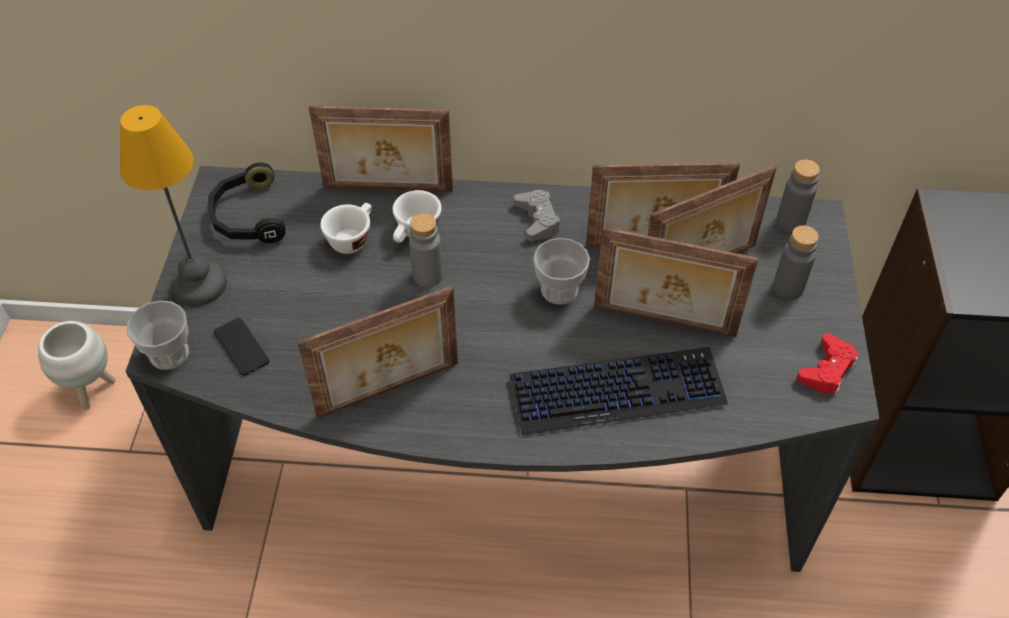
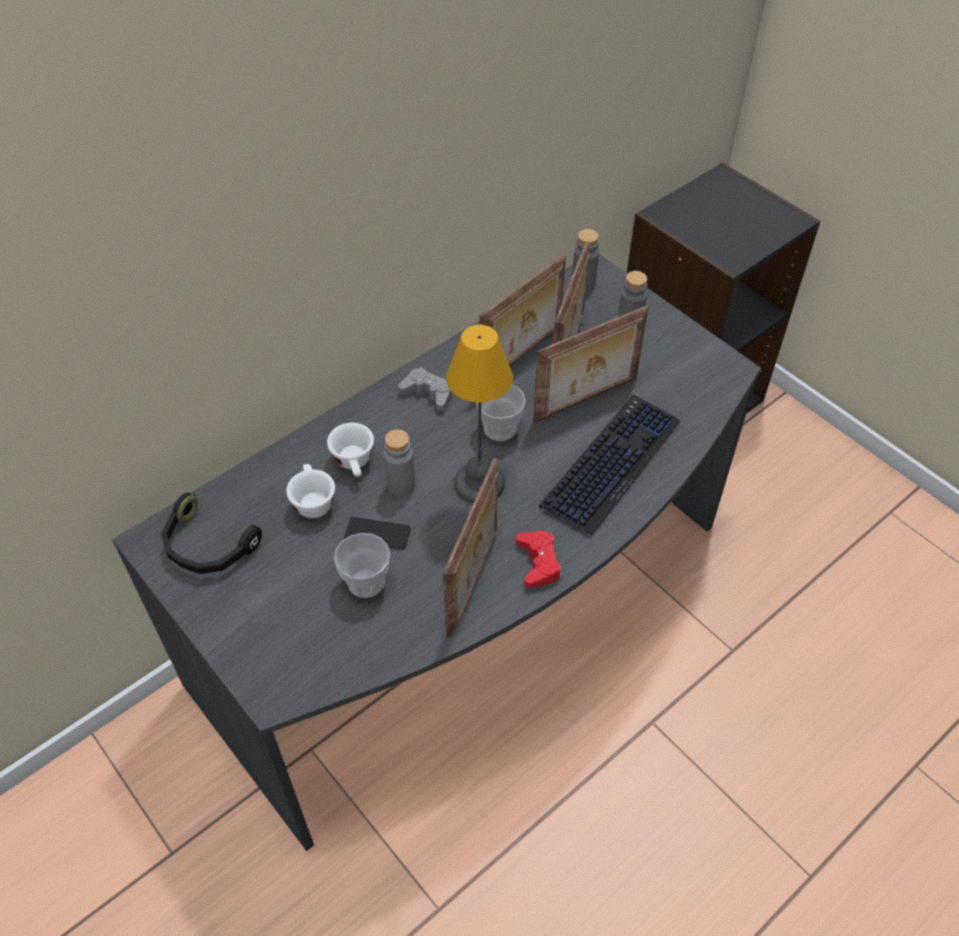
camera: 45 degrees left, 0 degrees up
(92, 390) = (76, 839): white planter -> none
(169, 354) = (280, 689): cup -> cup (366, 582)
(198, 286) = (237, 625): table lamp -> table lamp (480, 485)
(241, 347) = (330, 639): phone -> phone (377, 534)
(388, 190) = (295, 448): picture frame -> none
(827, 370) = (705, 360): red game controller -> red game controller (538, 562)

